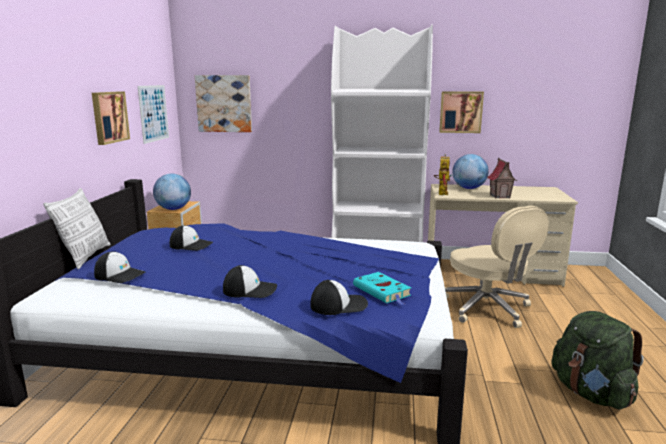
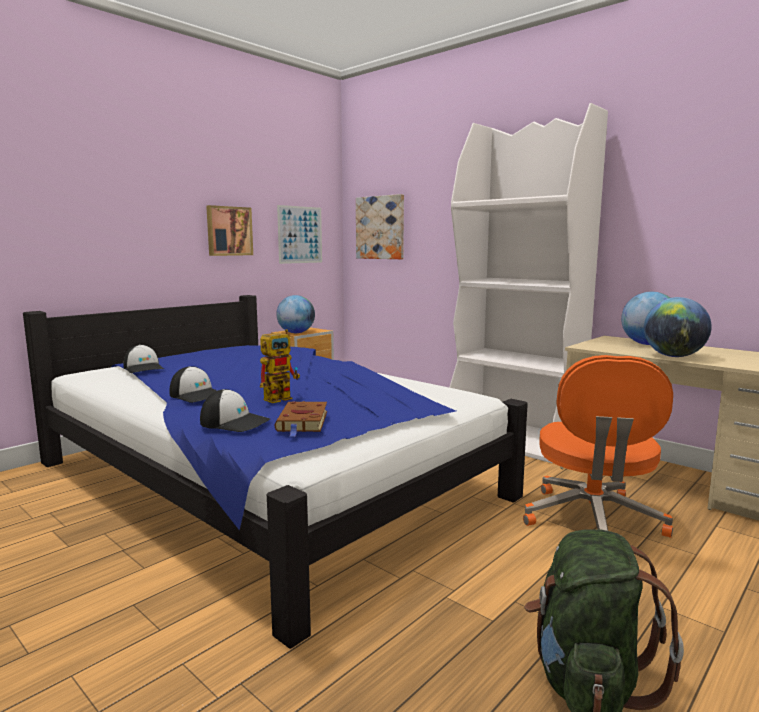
camera: 35 degrees right, 5 degrees down
(85, 257) = (159, 355): pillow -> none
(191, 245) = (242, 358): cap -> none
(383, 291) = (303, 422): turquoise book -> brown book
(441, 192) = (590, 343): toy robot -> toy robot (281, 397)
(460, 112) = (652, 230): picture -> none
(487, 309) = (592, 521): beige office chair -> orange office chair
(500, 196) = (673, 356): toy house -> globe

